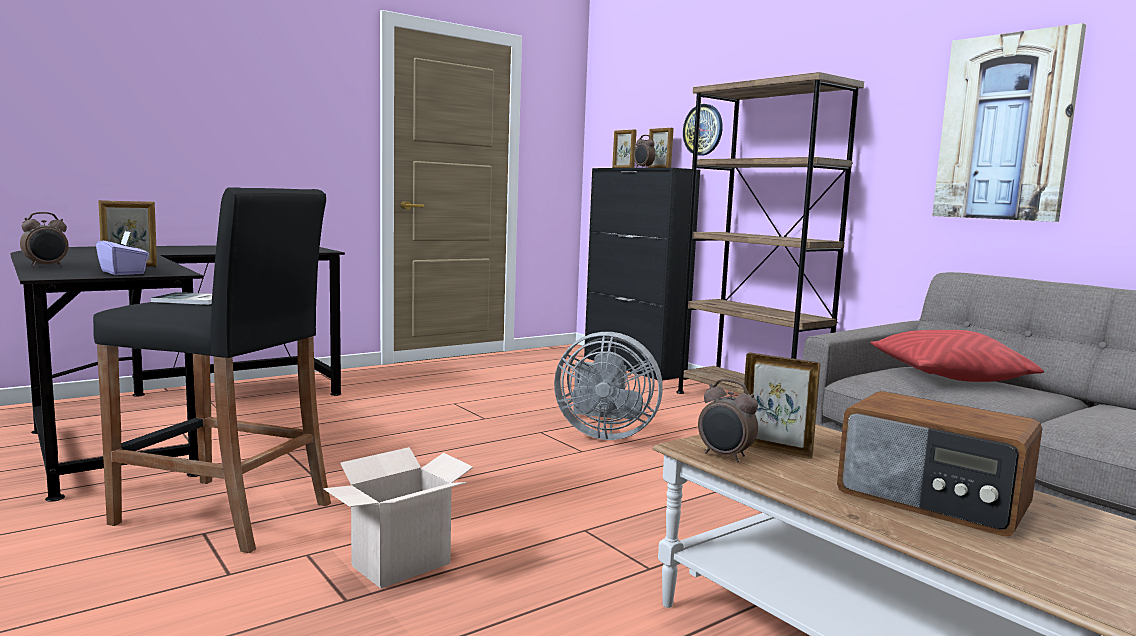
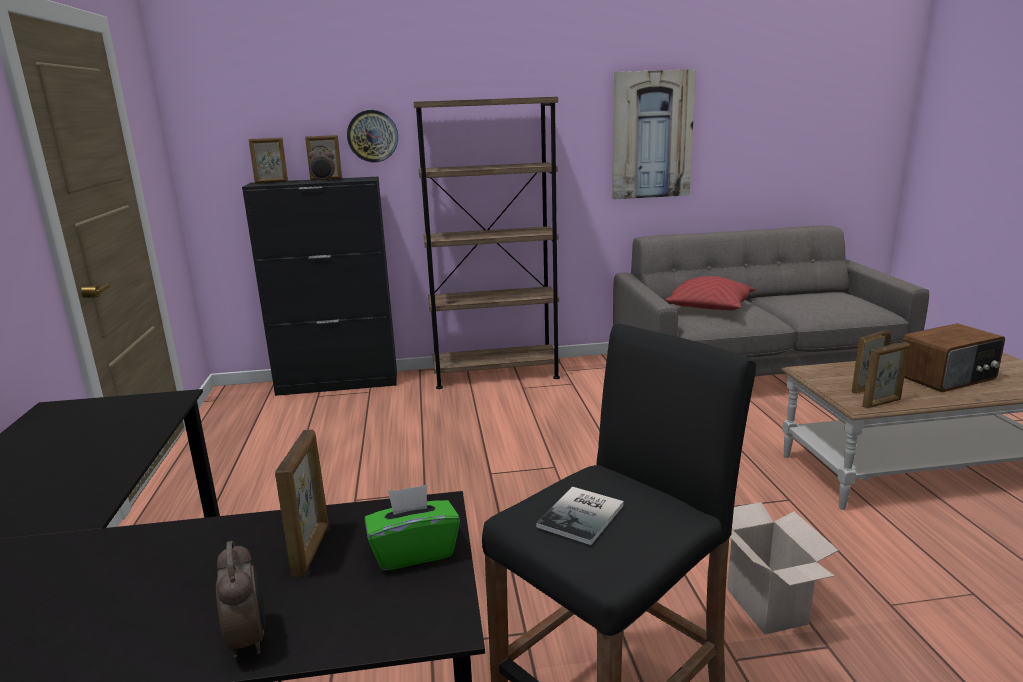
camera: 60 degrees left, 10 degrees up
(123, 273) = (414, 551): purple tissue box -> green tissue box
(604, 434) = (519, 446): grey fan -> none
(725, 457) = (882, 403): alarm clock -> picture frame

